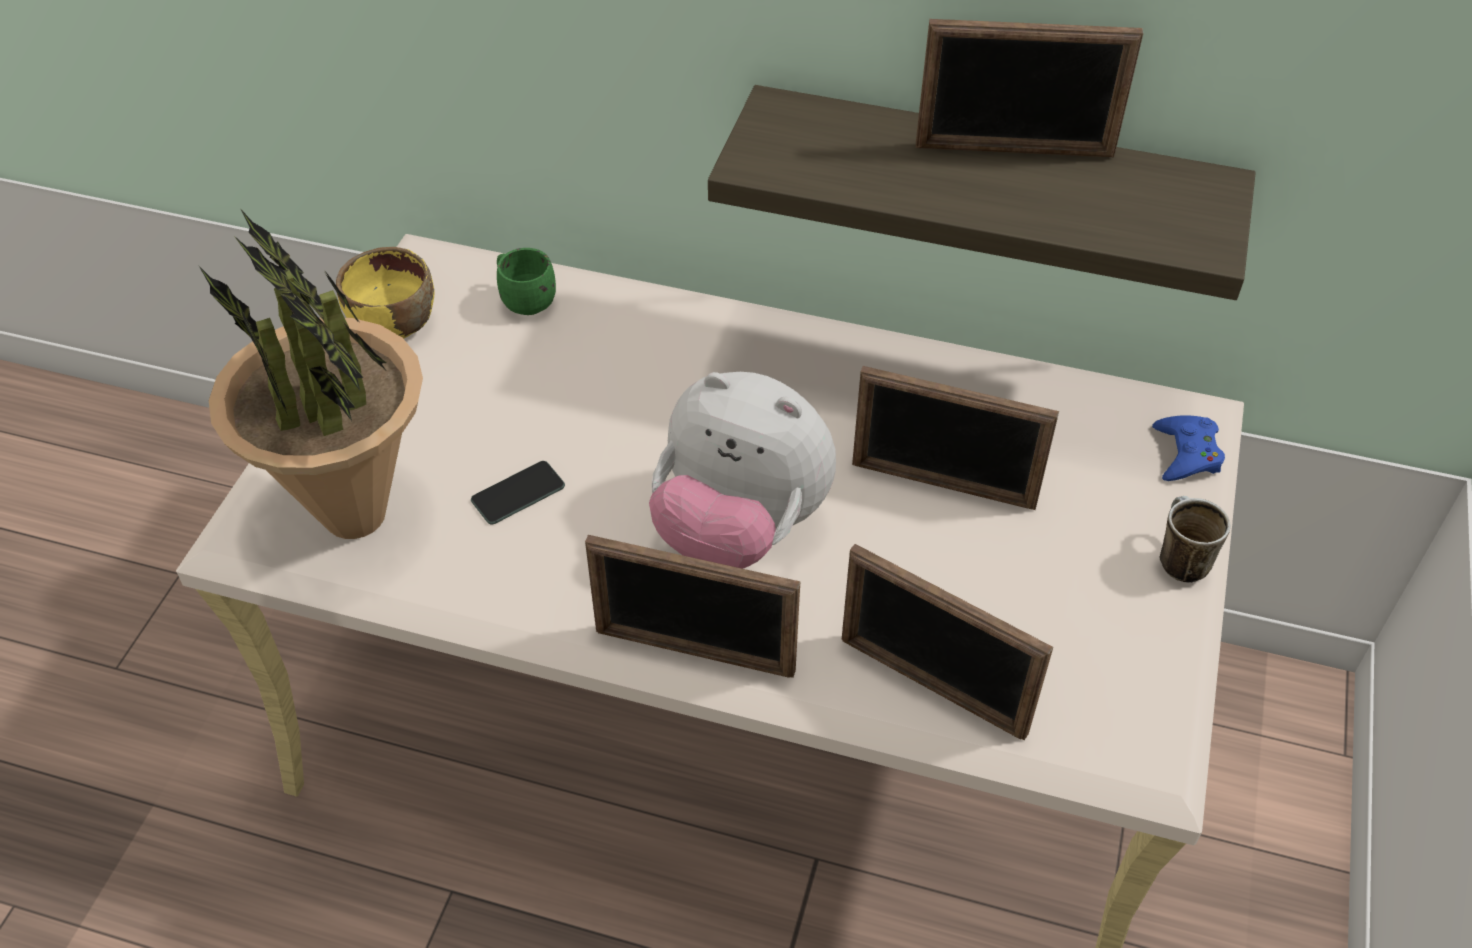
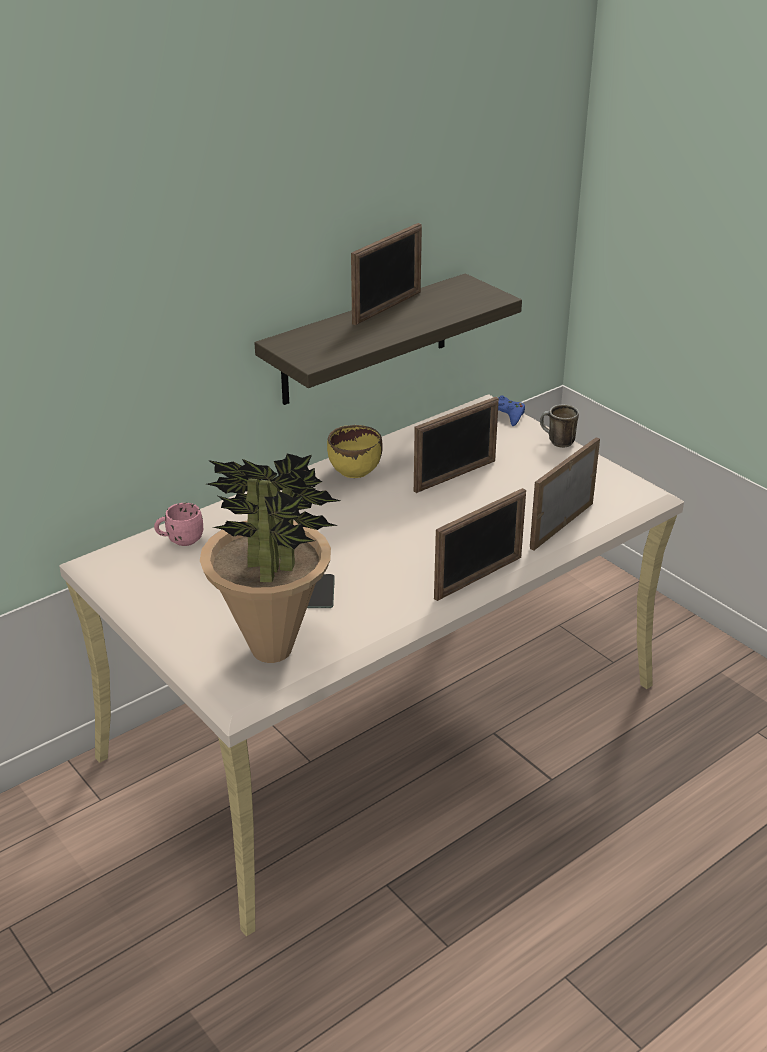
camera: 55 degrees left, 15 degrees down
(393, 324) = (138, 589): yellow bowl -> yellow bowl (355, 470)
(524, 299) = (180, 540): green mug -> pink mug
(739, 528) = (419, 537): plush toy -> none
(931, 686) = (561, 525): picture frame -> picture frame turned 150 degrees clockwise

